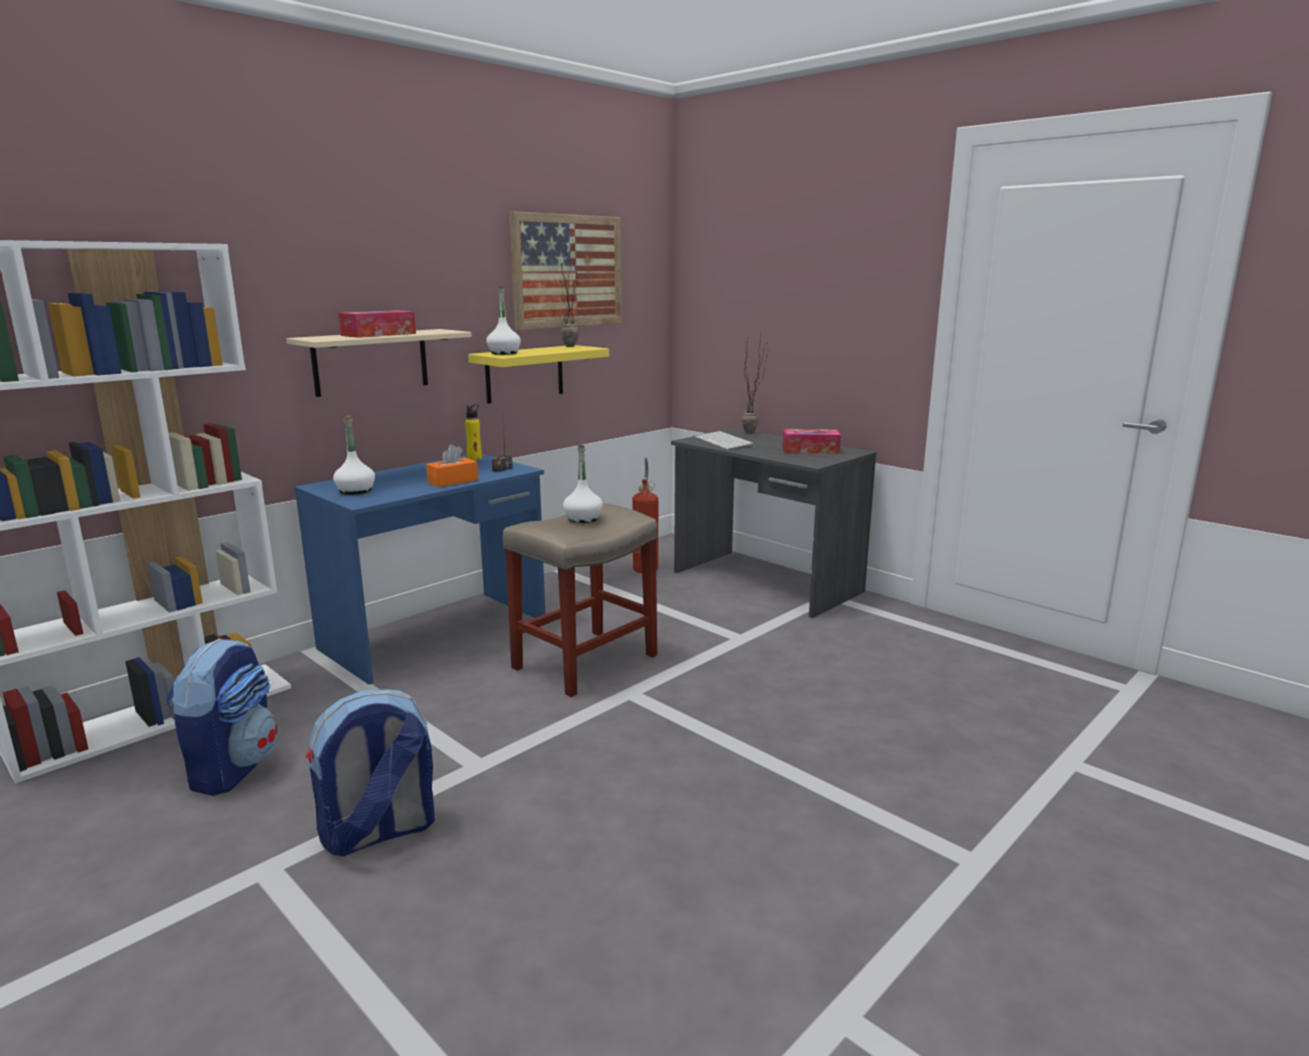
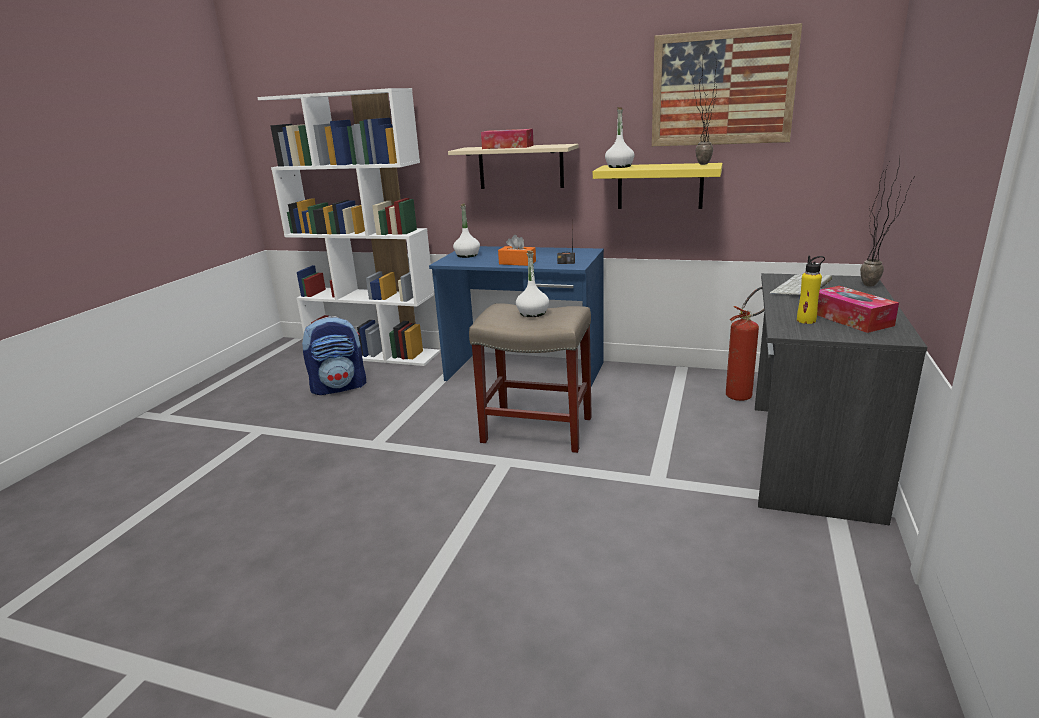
camera: 65 degrees right, 5 degrees up
(379, 832) = (297, 443): backpack -> none
(474, 458) = (585, 251): yellow bottle -> yellow bottle (806, 320)

